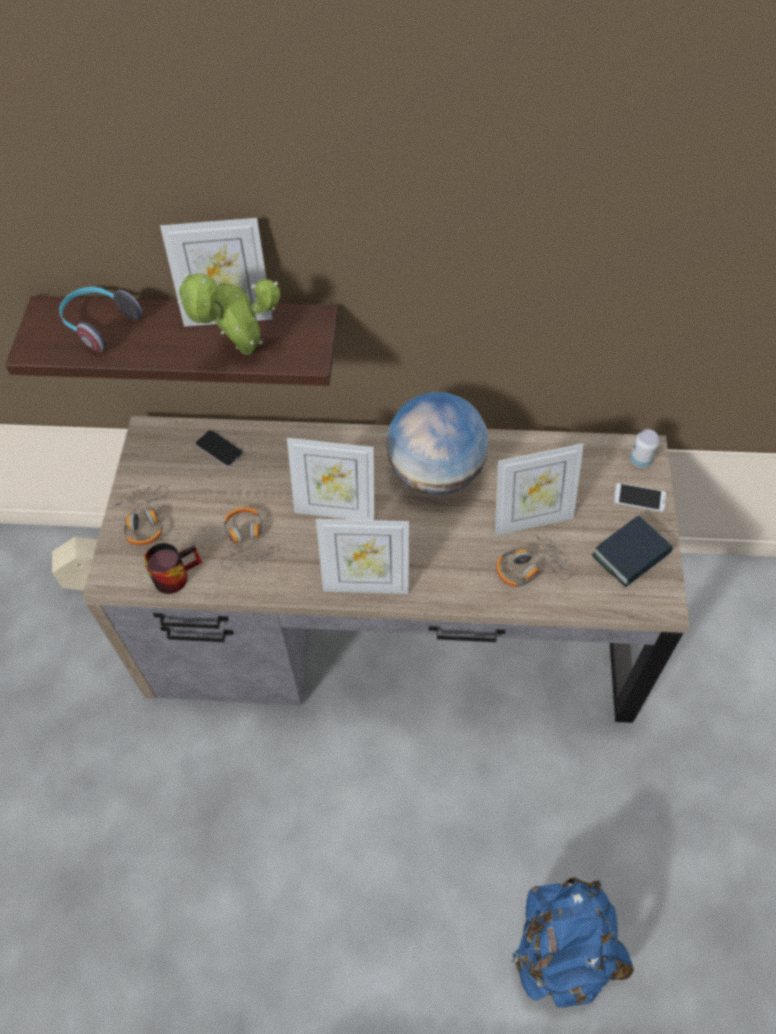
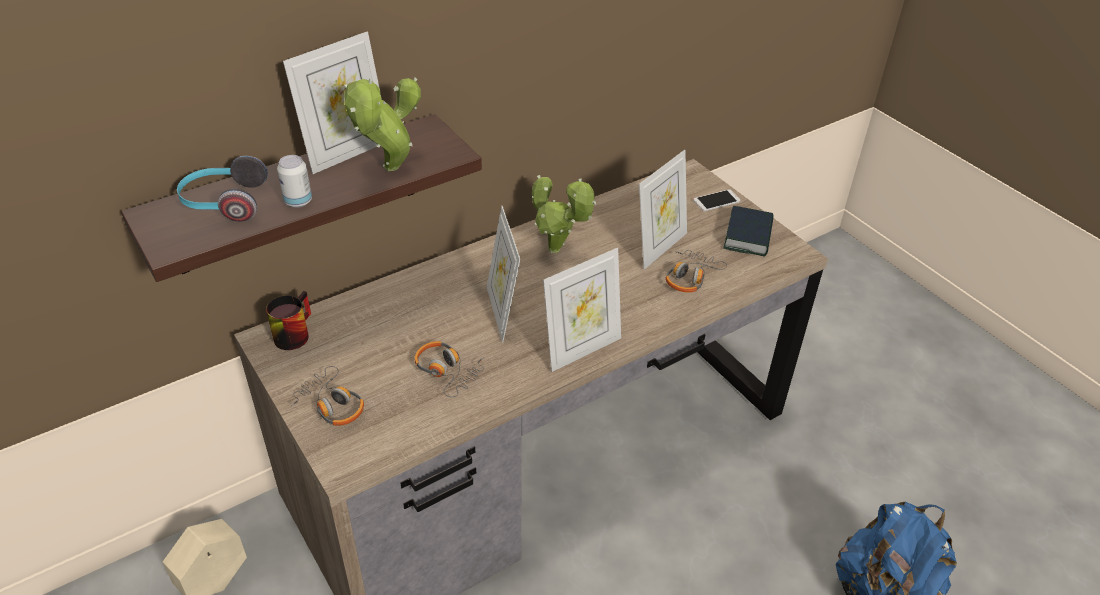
camera: 40 degrees left, 15 degrees down
(175, 573) = (405, 428): mug -> mug (292, 333)
(219, 449) = (351, 319): phone -> none
(335, 510) = (502, 312): picture frame -> picture frame turned 105 degrees clockwise
(436, 473) = (558, 251): globe -> potted plant
(640, 460) = (693, 179): can -> can (298, 201)

